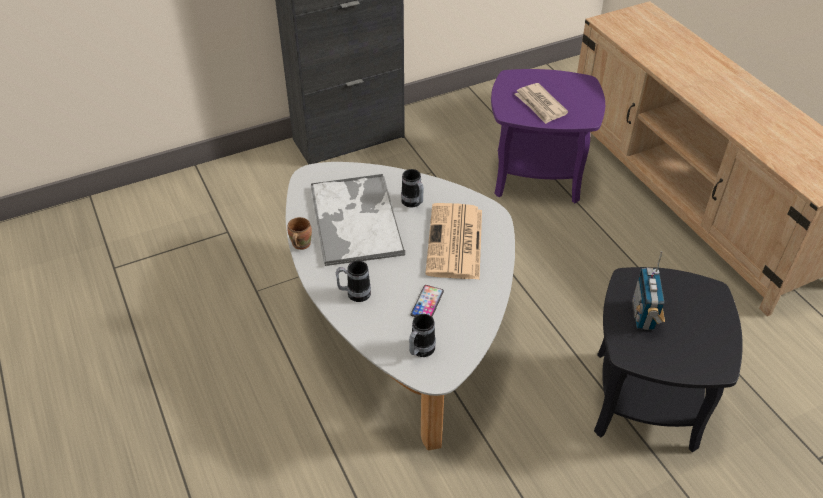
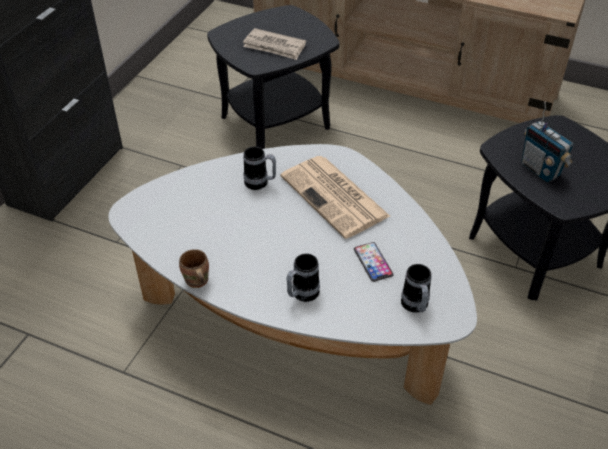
camera: 40 degrees left, 0 degrees up
(355, 219) = (223, 227): tray -> none
(537, 175) = (275, 122): purple side table -> black side table

